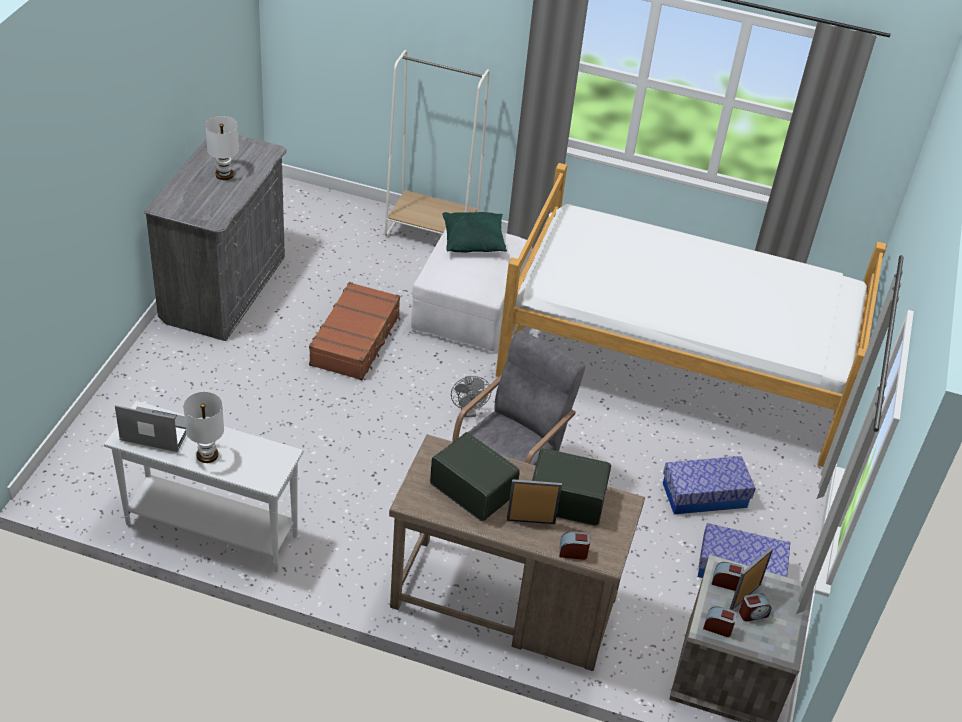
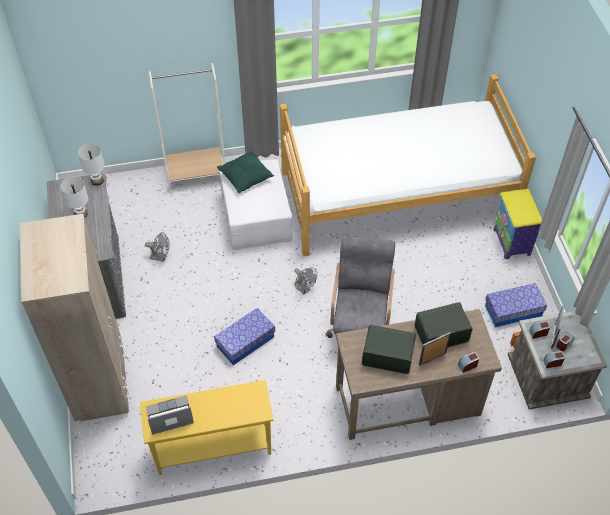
camera: 25 degrees left, 10 degrees up
(141, 395) = (101, 382): none -> beige wardrobe
(207, 455) = (213, 415): white table lamp -> white table lamp (97, 180)
(210, 531) = (212, 450): white console table -> yellow console table
(318, 299) = (161, 257): none -> grey fan
(356, 340) = (205, 274): brown suitcase -> none
(704, 495) = (466, 274): storage box -> storage box (245, 342)
(799, 489) = (511, 243): none -> nightstand

